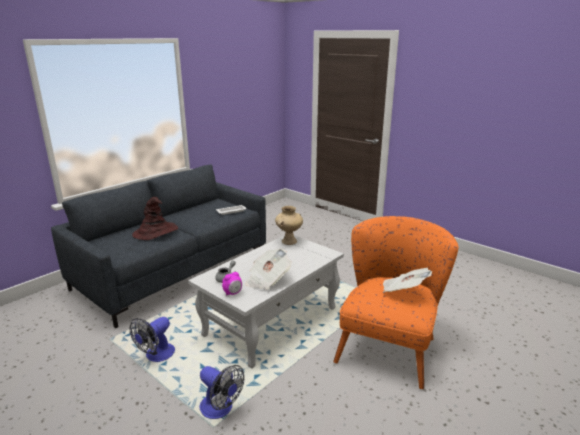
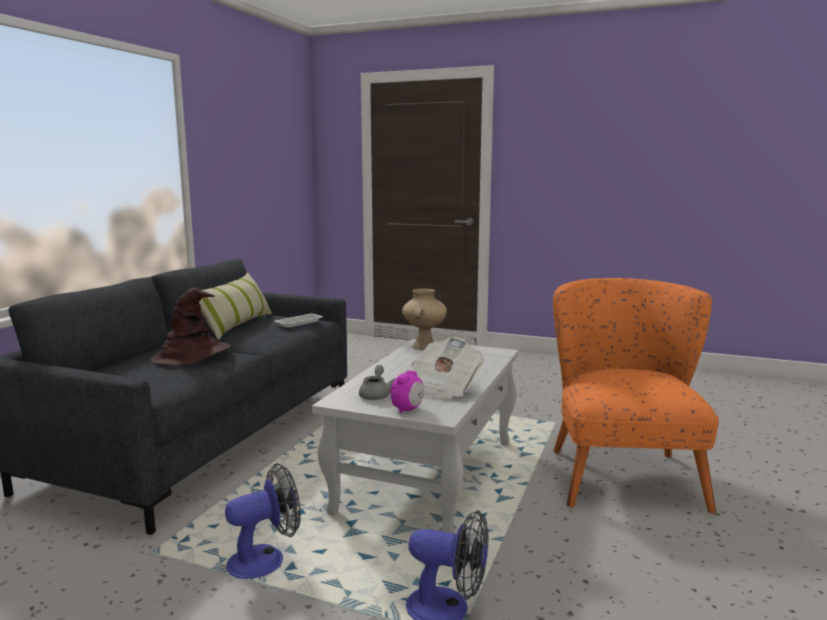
camera: 20 degrees left, 10 degrees down
(156, 355) = (265, 559): fan -> fan turned 135 degrees counterclockwise
(196, 209) = (236, 325): none -> pillow
(403, 290) = (646, 374): newspaper -> none

